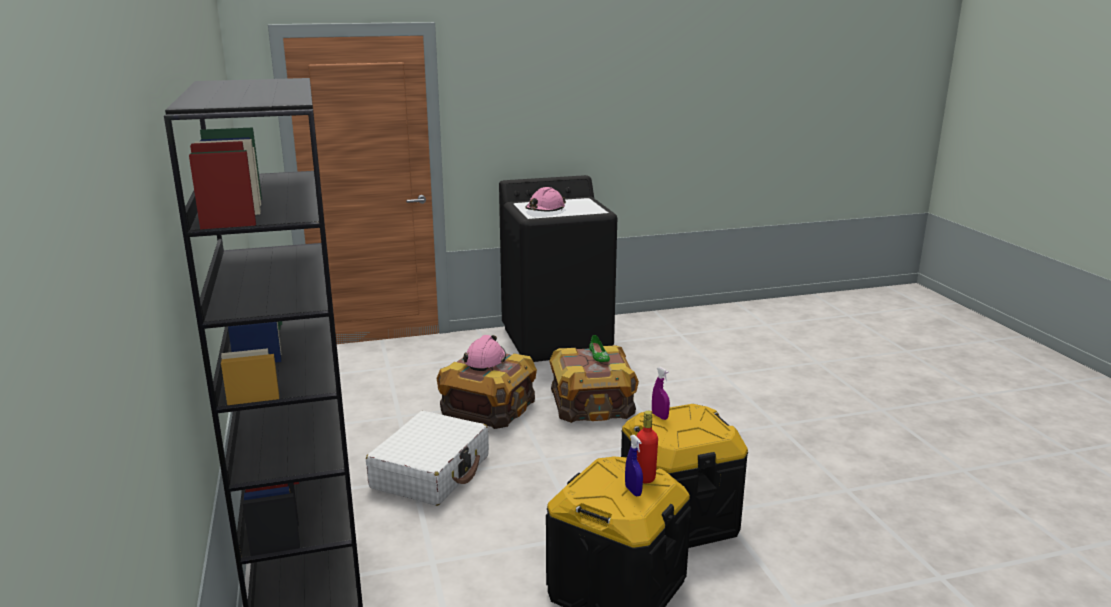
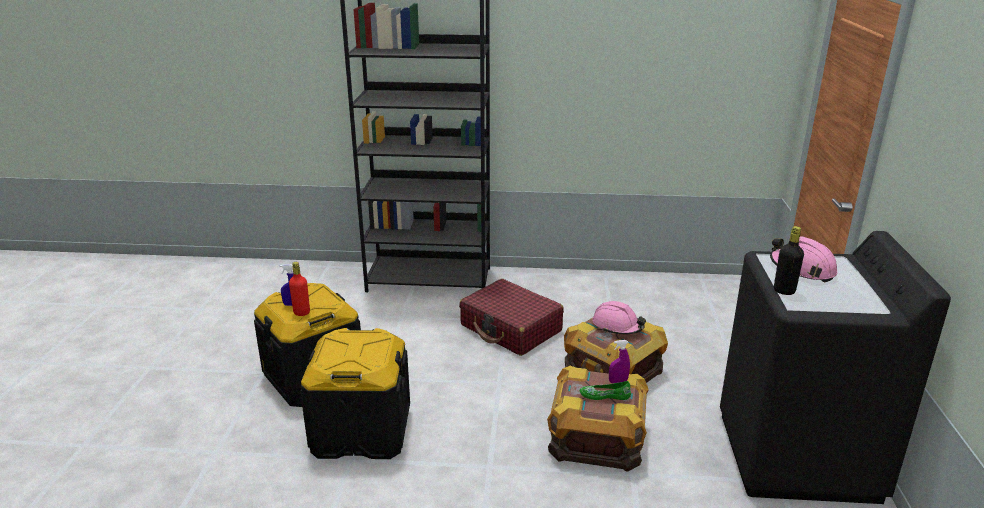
camera: 110 degrees right, 5 degrees up
(431, 472) = (511, 328): white suitcase -> red suitcase
(583, 213) = (784, 291): none -> black bottle
(660, 416) = (378, 342): purple spray bottle -> purple spray bottle (618, 381)

